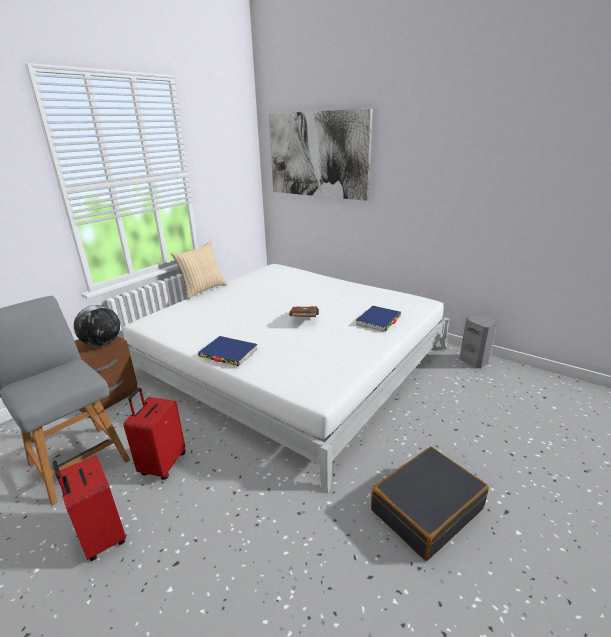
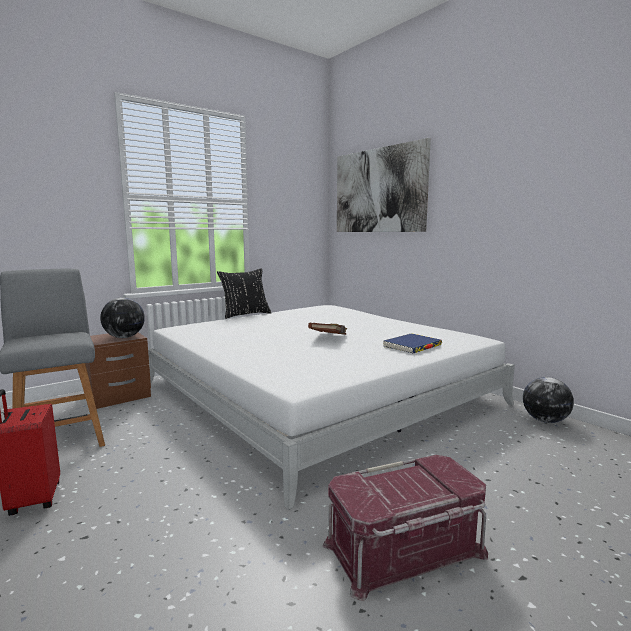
camera: 15 degrees right, 15 degrees down
(162, 464) = (132, 454): red suitcase -> none
(203, 290) = (245, 315): beige pillow -> black pillow
(228, 353) = (230, 352): blue book -> none
(426, 509) = (405, 550): black suitcase -> red storage box
(474, 361) = (545, 420): grey speaker -> globe

